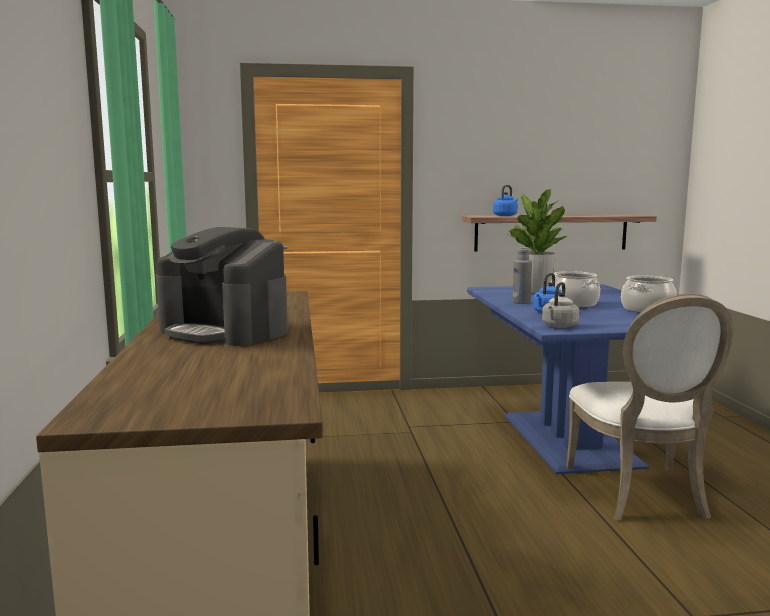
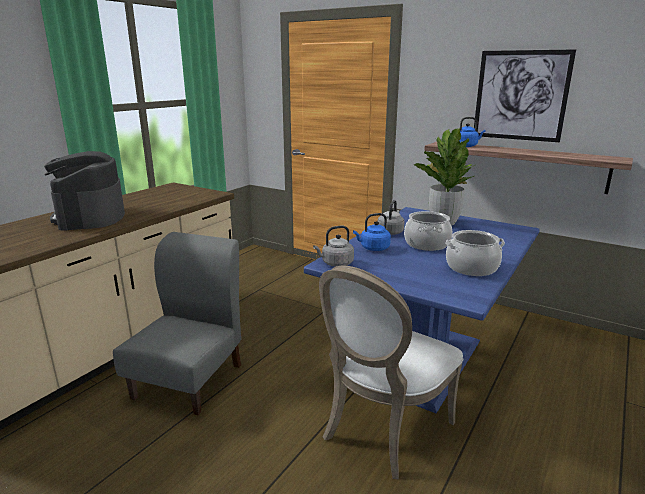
camera: 40 degrees right, 10 degrees up
(408, 538) = (190, 380): none -> grey chair
(521, 302) = (390, 232): grey bottle -> grey kettle
(543, 163) = (520, 95): none -> picture

